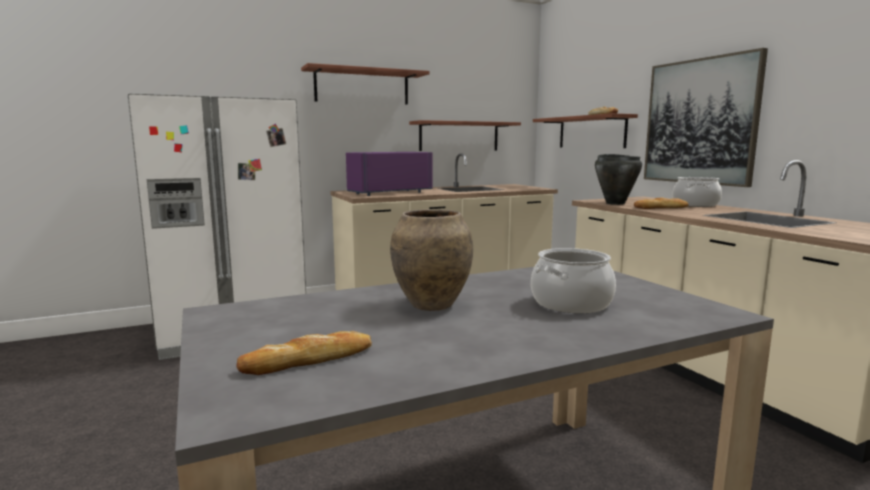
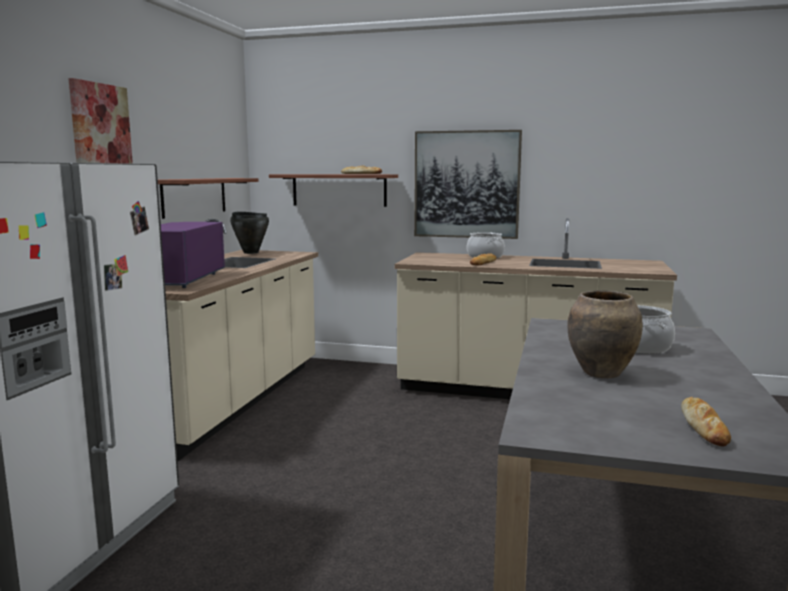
camera: 50 degrees left, 0 degrees up
(362, 87) = (101, 132): shelf -> picture
(615, 203) = (438, 262): black cooking pot -> black cooking pot (251, 252)

